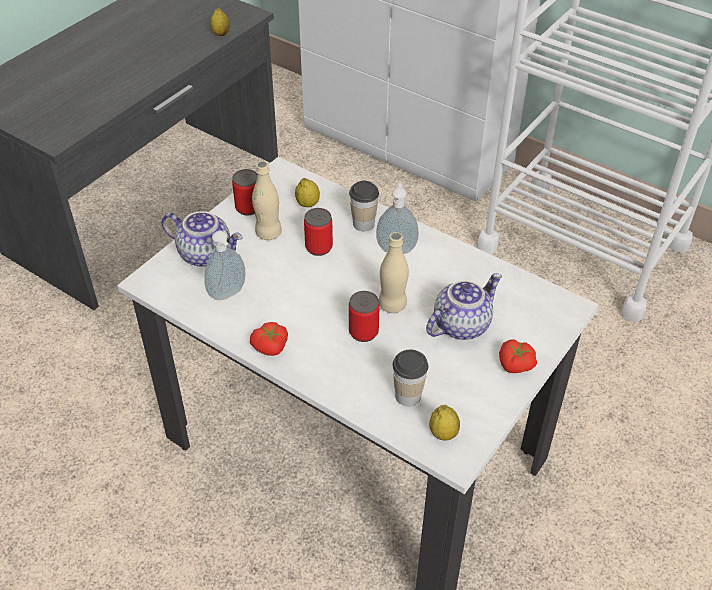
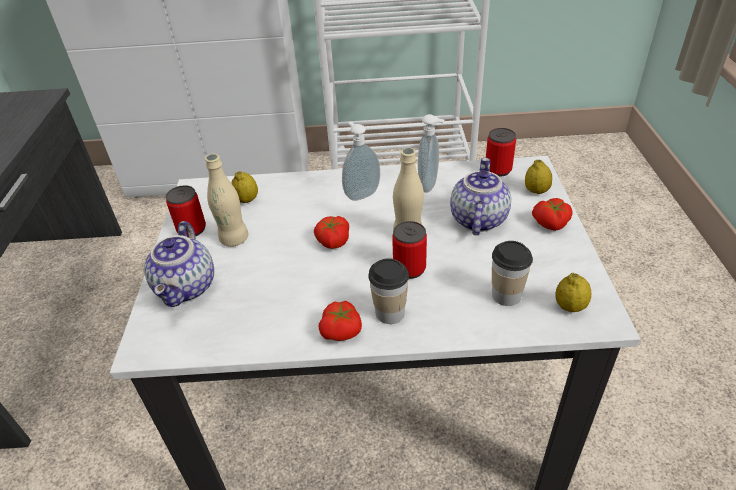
camera: 35 degrees left, 5 degrees down
(206, 254) = (188, 288): teapot -> teapot turned 105 degrees clockwise
(221, 34) = (28, 118): lemon -> lemon (536, 191)
(228, 294) = (248, 310): soap dispenser -> soap dispenser (430, 185)
(319, 247) = (294, 226): can -> can (498, 169)
(333, 276) = (332, 241): none -> tomato
(363, 223) = (313, 190): cup -> cup (390, 313)

